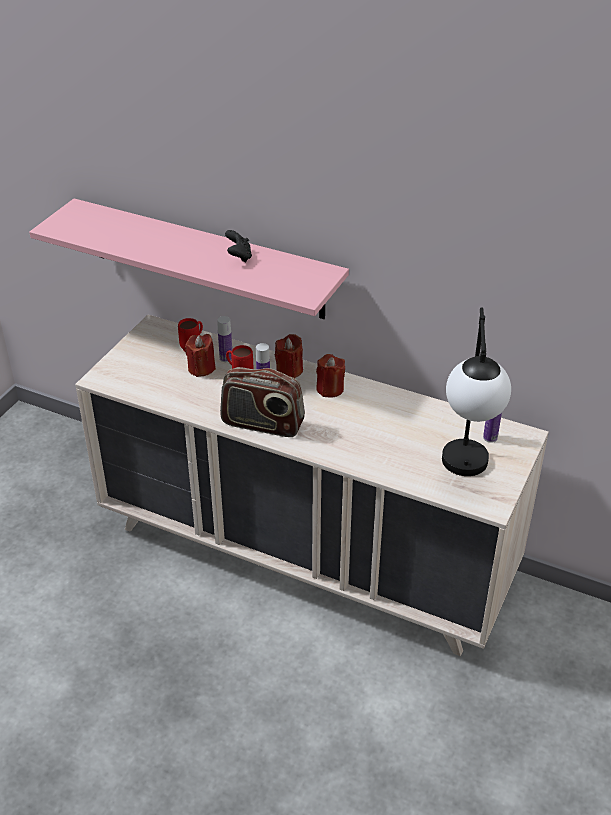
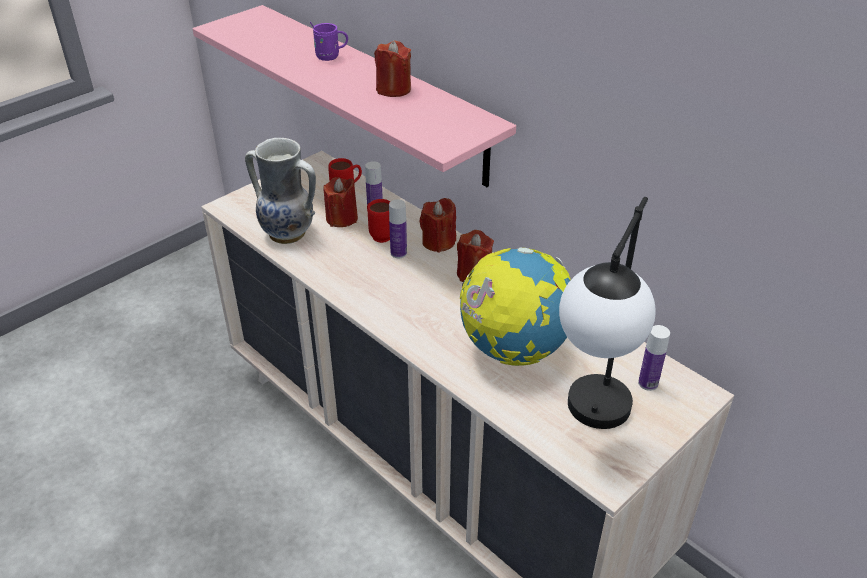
camera: 20 degrees right, 0 degrees up
(164, 389) = (288, 232): none -> vase
(169, 237) = (331, 56): none -> purple mug
(239, 256) = (393, 89): black game controller -> red candle
(262, 424) = (371, 296): radio -> none
(387, 437) = (513, 349): none -> globe

